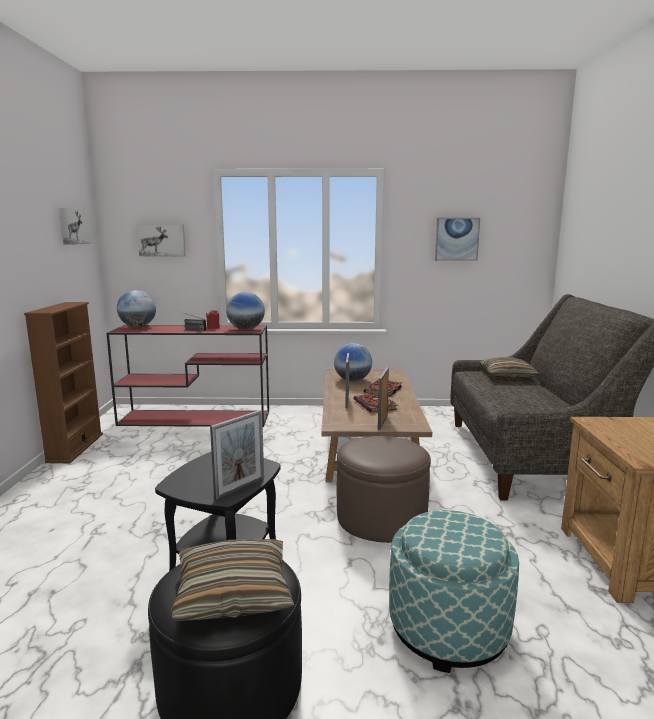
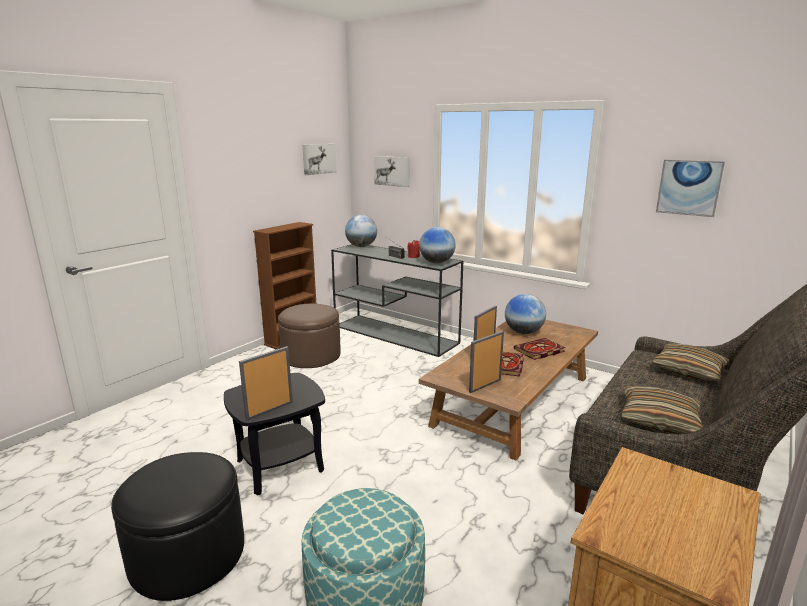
camera: 35 degrees right, 5 degrees up
(196, 418) = (396, 334): red console table -> grey console table
(233, 593) = (169, 489): pillow -> pillow (659, 420)
(240, 488) = (269, 410): picture frame -> picture frame turned 150 degrees clockwise
(381, 517) = (434, 478): brown ottoman -> brown ottoman (311, 355)

